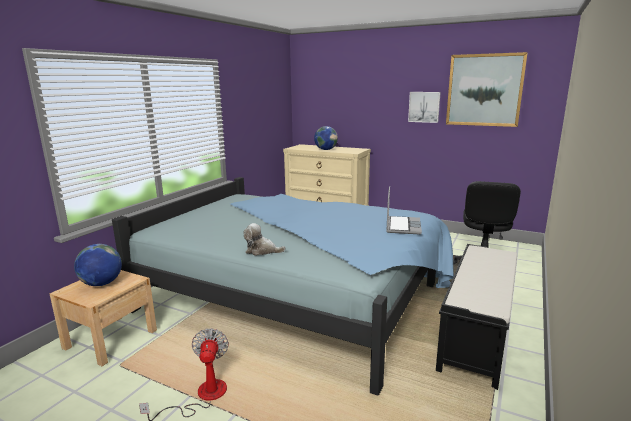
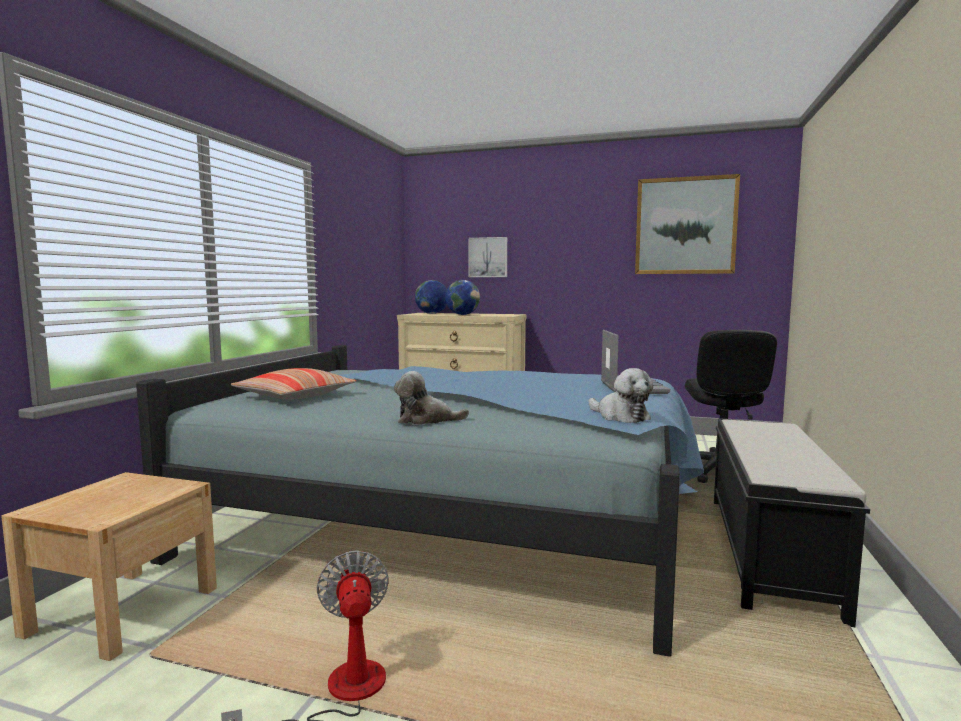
camera: 10 degrees left, 10 degrees down
(101, 283) = (114, 495): globe -> globe (431, 313)
(200, 223) = (295, 396): none -> pillow
(372, 257) = (620, 416): none -> plush toy
(424, 107) = (602, 251): picture -> picture (488, 257)

